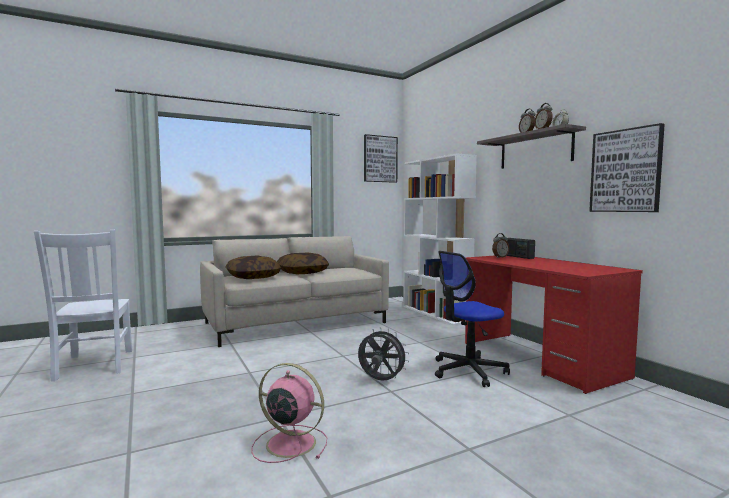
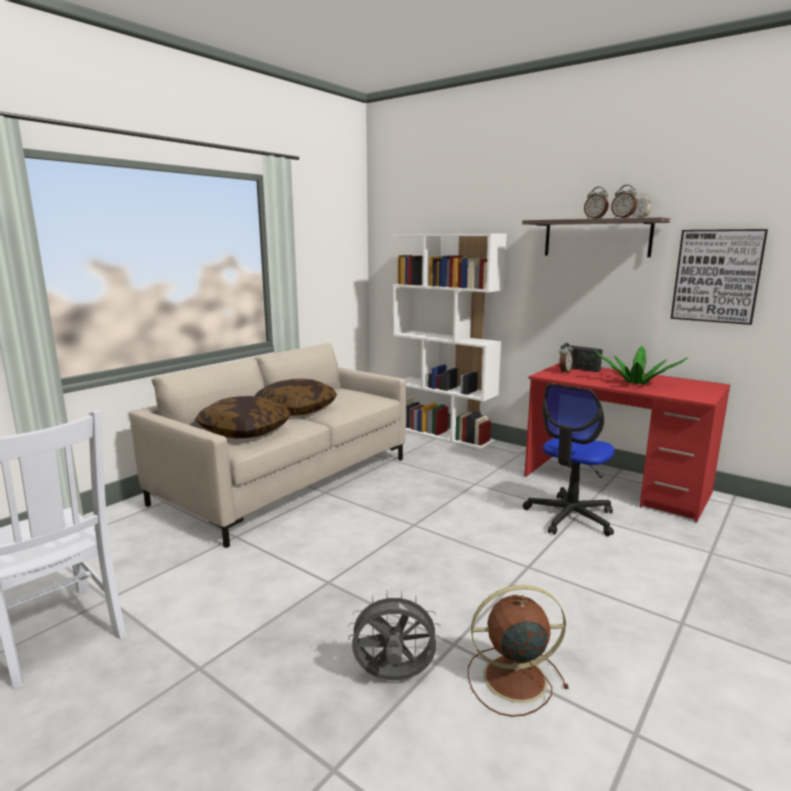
camera: 25 degrees left, 10 degrees up
(289, 443) = (511, 678): pink fan -> brown fan
(380, 159) = (343, 224): picture -> none
(380, 381) = (501, 554): grey fan -> grey fan (393, 678)
(546, 264) = (636, 383): none -> potted plant

